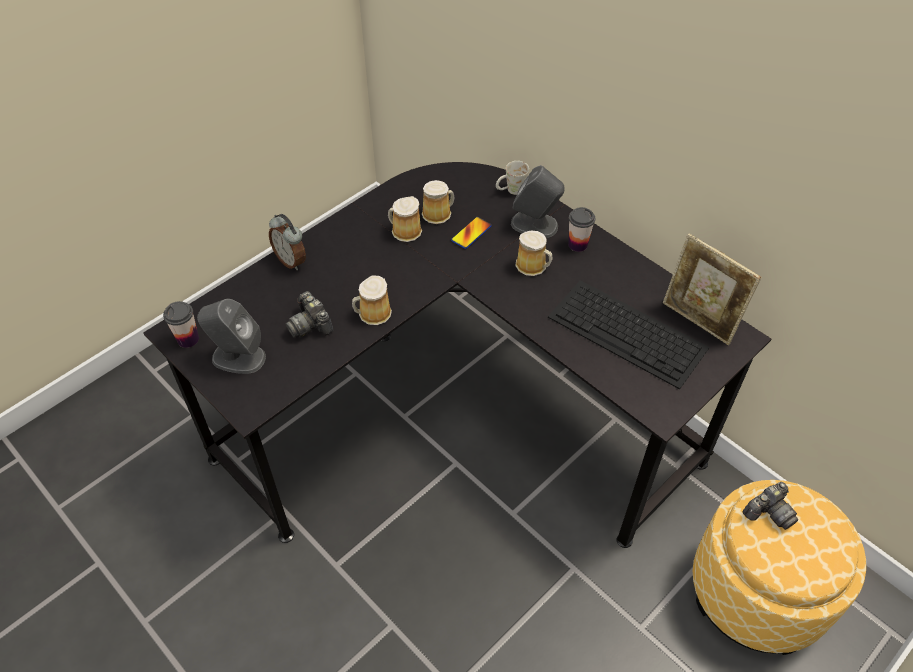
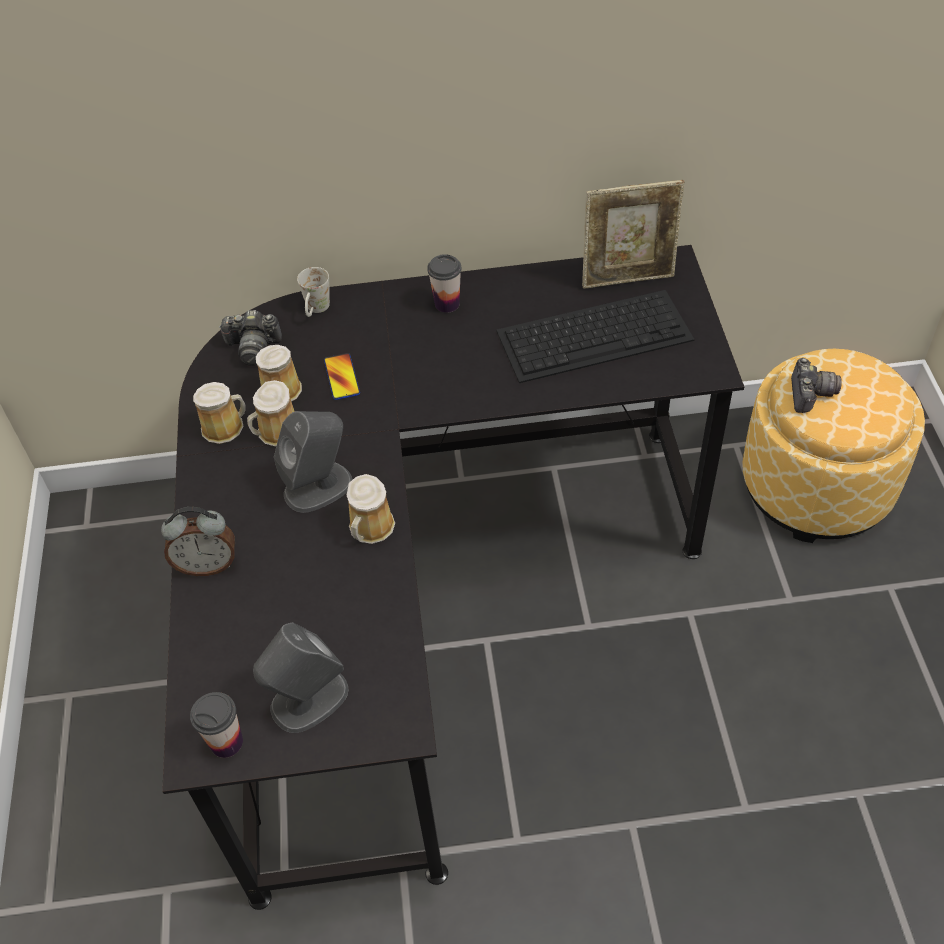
camera: 50 degrees left, 0 degrees up
(310, 324) = (328, 597): camera -> camera (253, 348)
(533, 266) = (440, 354): mug -> mug (225, 427)
(535, 224) = (385, 319): grey speaker -> grey speaker (319, 487)

